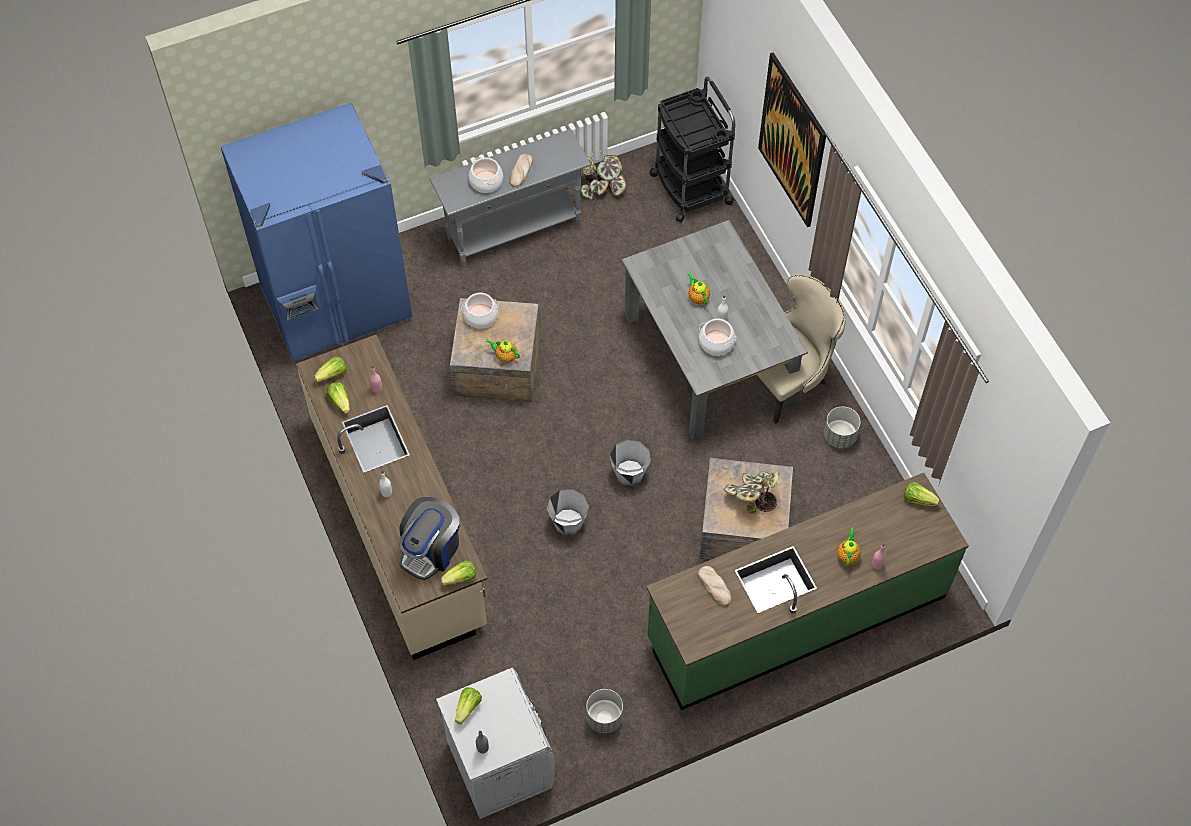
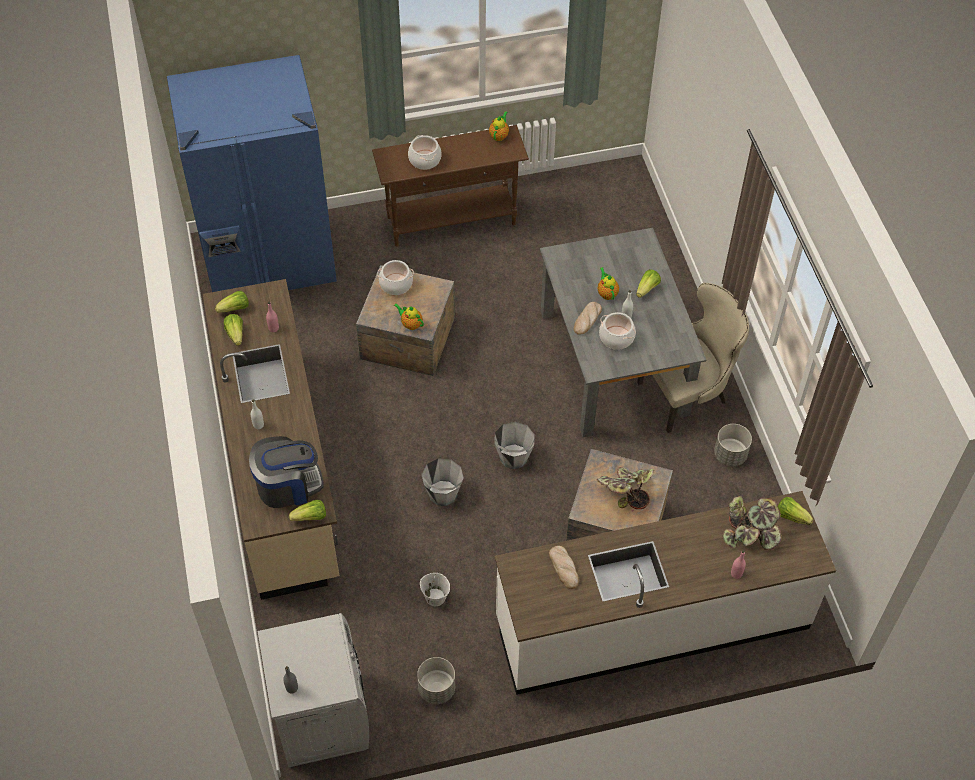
camera: 10 degrees right, 5 degrees down
(431, 549) = (288, 485): coffee machine -> coffee machine turned 150 degrees counterclockwise
(468, 707) = (287, 645): lettuce -> lettuce (647, 289)
(514, 232) = (452, 221): grey console table -> brown console table
(521, 171) = (460, 155): bread -> bread (587, 319)
(583, 628) = (435, 597): none -> white bucket
(602, 187) = (544, 193): potted plant -> potted plant (749, 533)
(690, 188) = (628, 206): black cart -> none
(792, 141) = (721, 150): picture -> none
(796, 617) = (652, 622): green counter -> white counter
(847, 555) = (707, 559): teapot -> teapot (499, 135)

